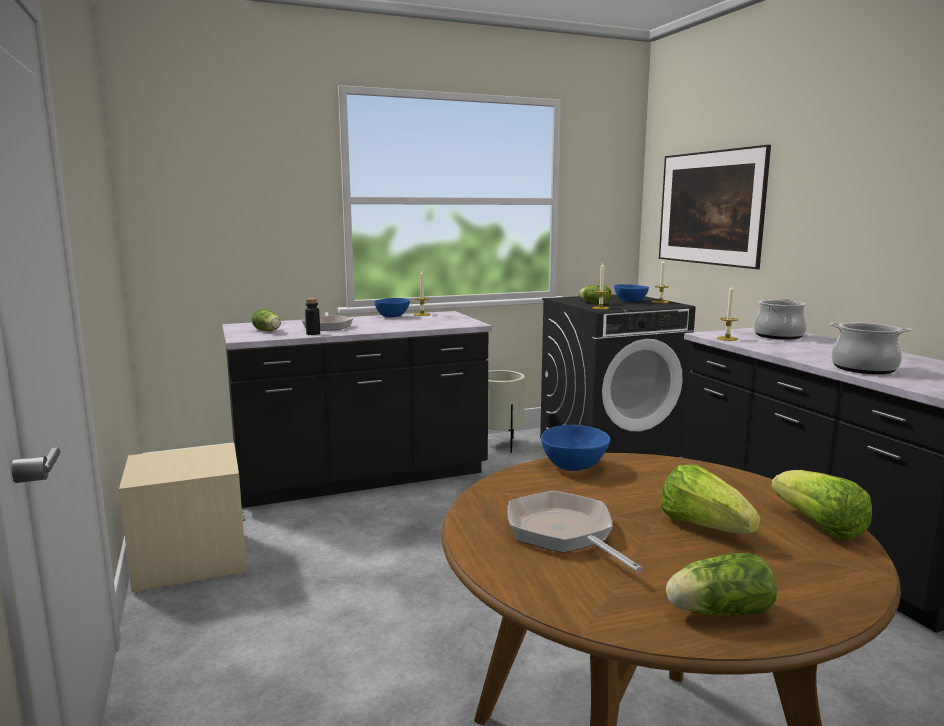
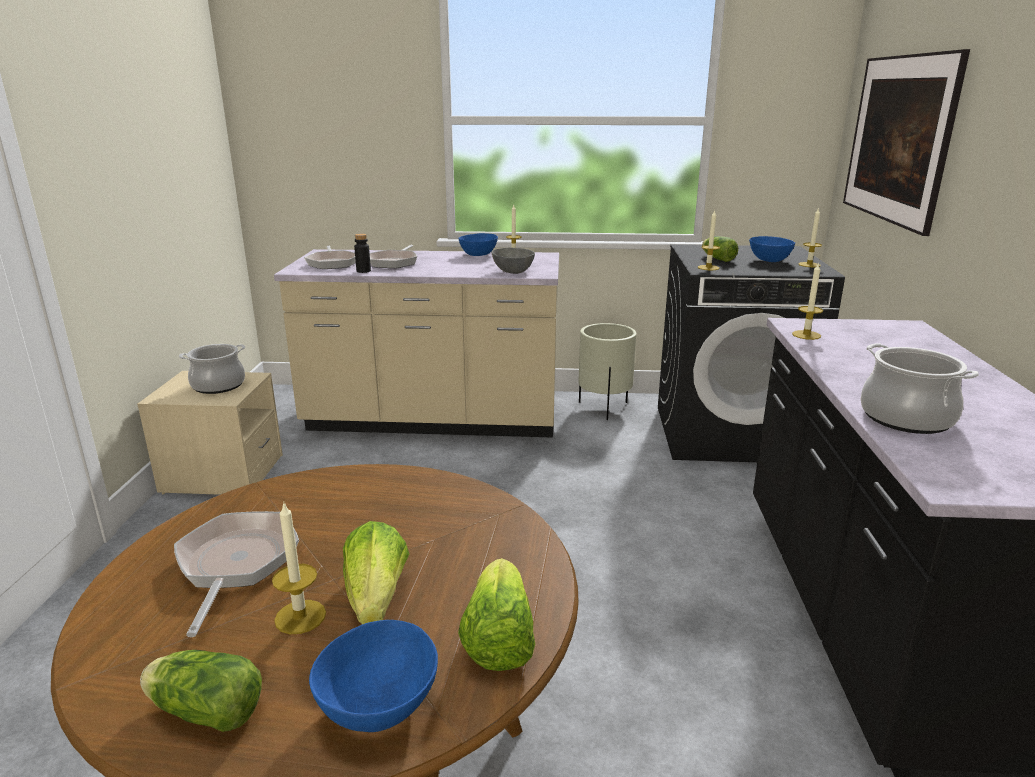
camera: 25 degrees right, 10 degrees up
(268, 331) = (332, 263): lettuce -> frying pan
(362, 478) = (433, 420): black counter -> beige counter
(447, 324) = (513, 271): none -> grey bowl
(574, 466) = (386, 481): blue bowl -> blue bowl (382, 706)
(674, 548) = (300, 617): none -> candle
(779, 336) = (892, 340): cooking pot -> cooking pot (218, 385)

